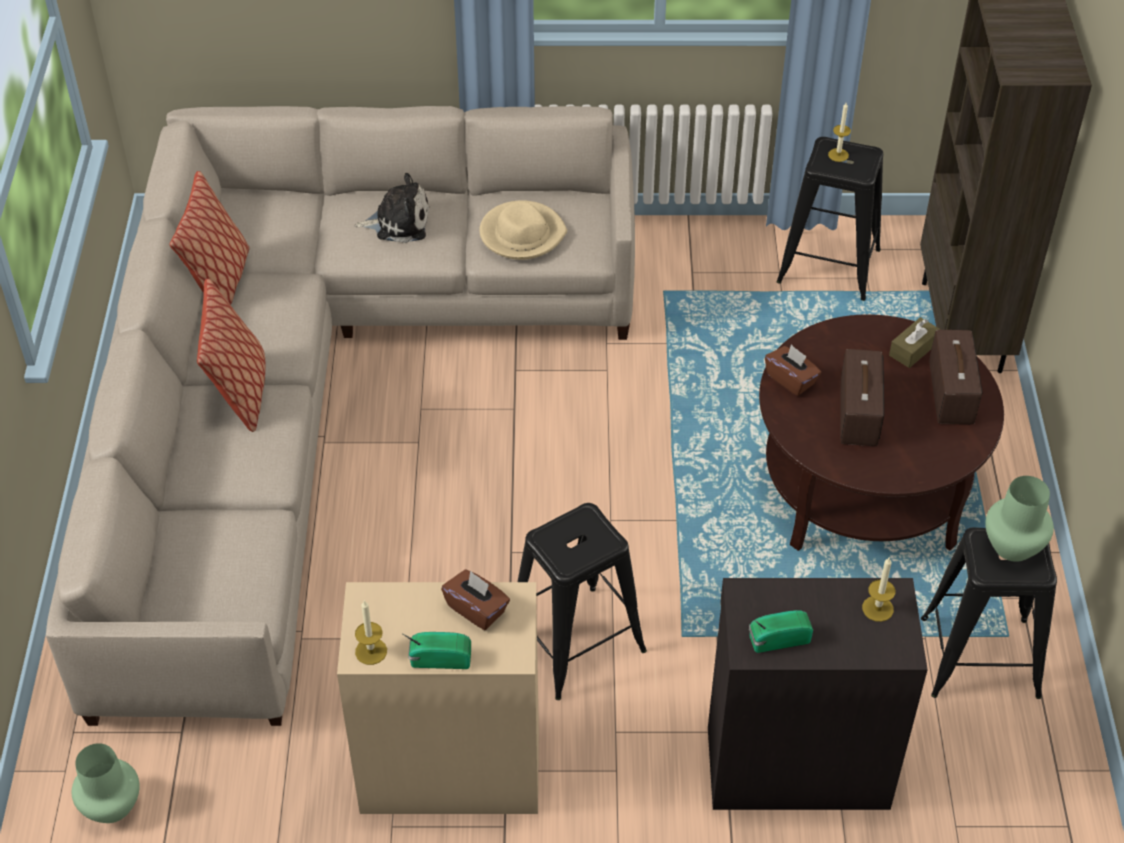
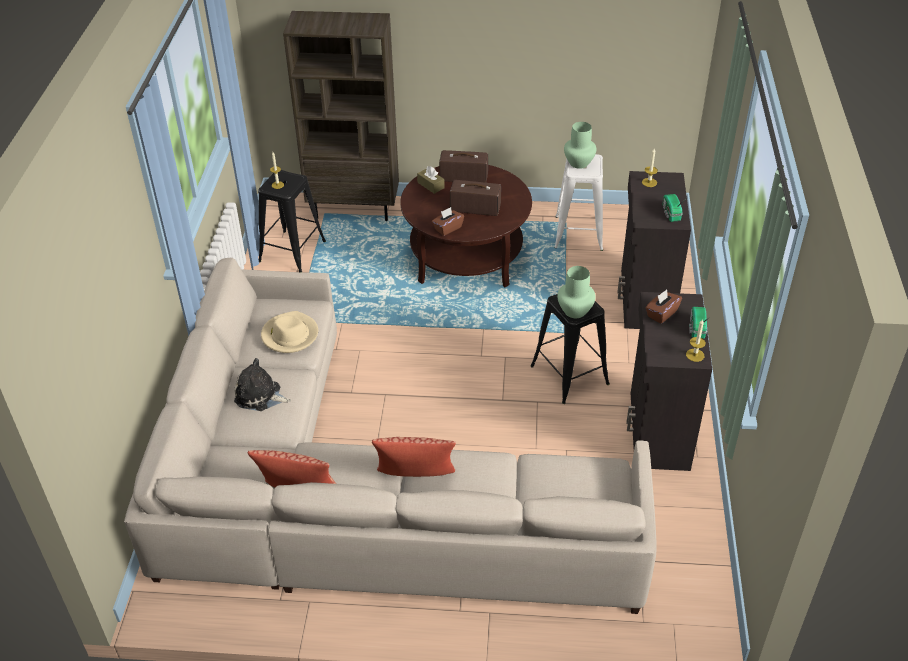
camera: 85 degrees left, 5 degrees down
(112, 807) = (698, 594): green vase -> green vase (575, 310)
(398, 222) = (260, 396): plush toy -> plush toy turned 75 degrees counterclockwise
(449, 769) = (657, 431): beige cabinet -> black cabinet
(981, 658) = (578, 233): black stool -> white stool

